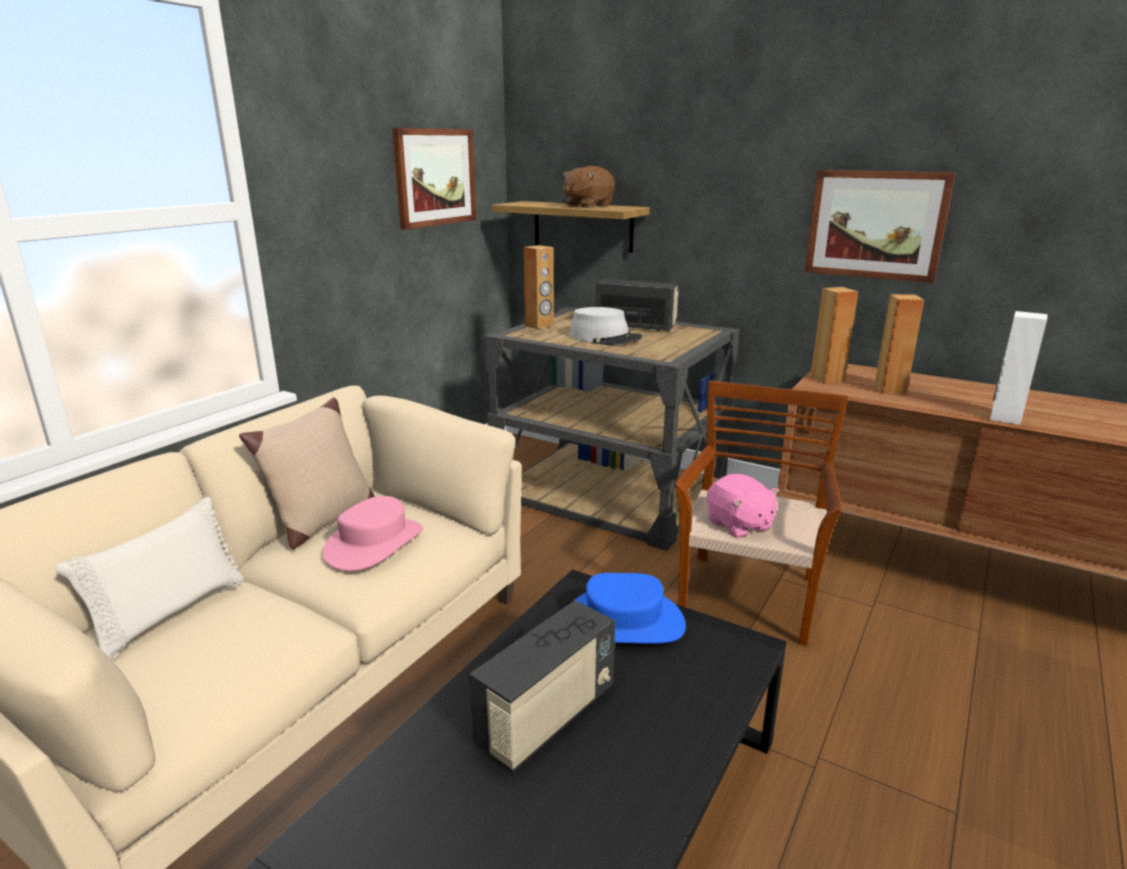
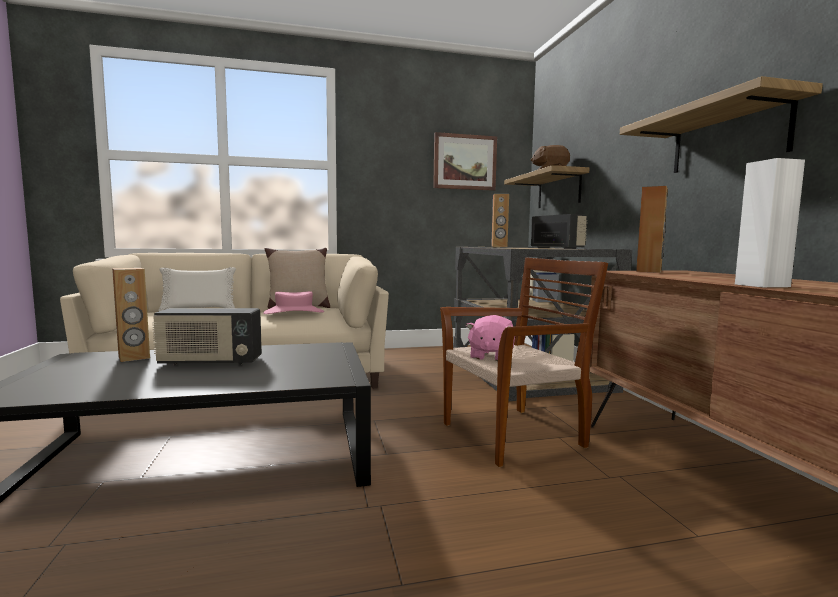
camera: 45 degrees right, 15 degrees down
(605, 337) = (519, 248): grey hat -> none
(623, 622) = (318, 356): blue hat -> none
(876, 225) = (728, 137): picture -> shelf
(890, 390) = (690, 275): brown speaker -> brown speaker (134, 357)

